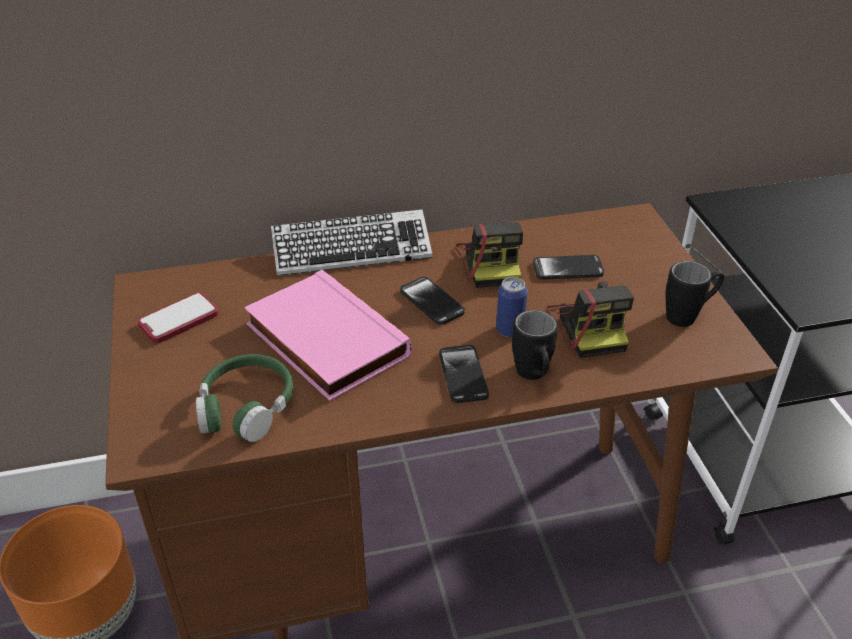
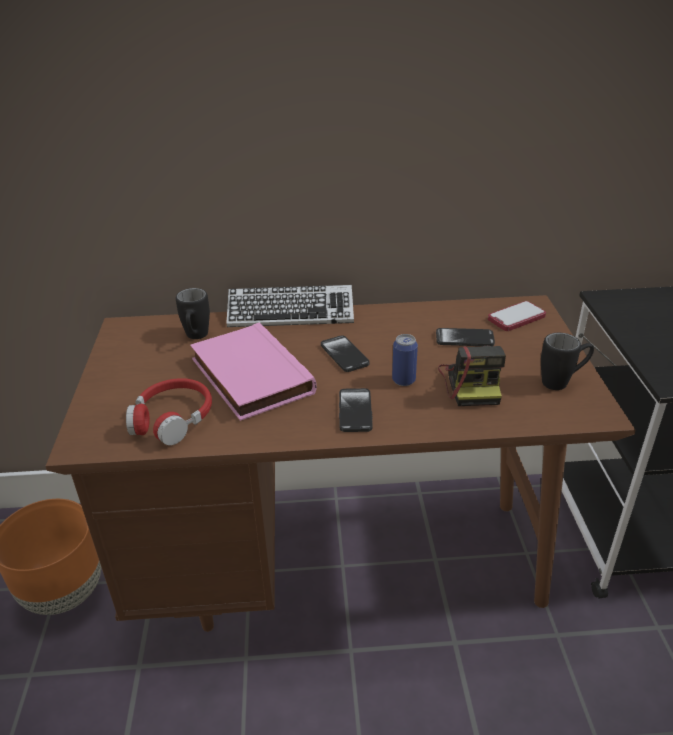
camera: 10 degrees right, 5 degrees down
(179, 320) = (142, 352): phone -> phone (516, 318)
(246, 407) = (172, 419): green headphones -> red headphones
(491, 262) = (401, 329): camera -> none
(533, 377) = (414, 417): black mug -> black mug (196, 337)

